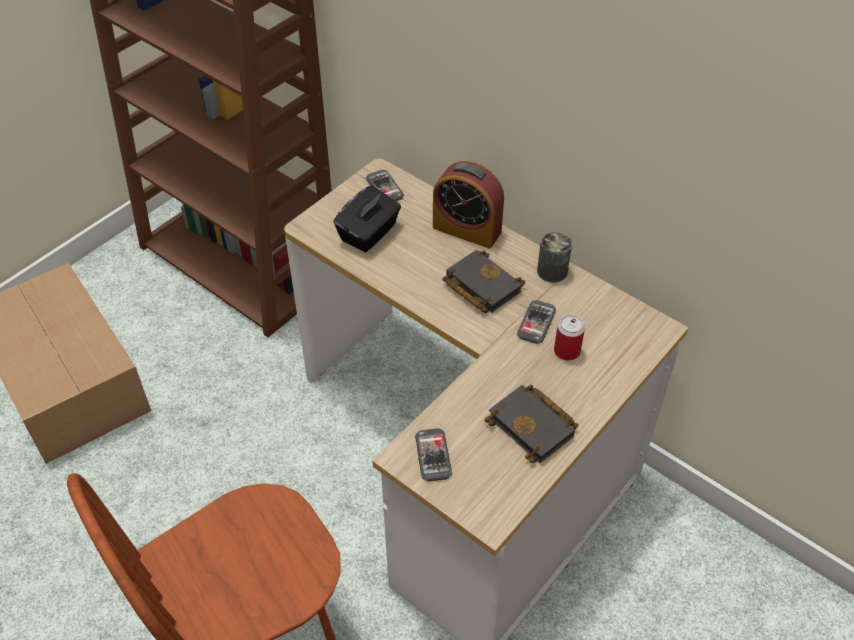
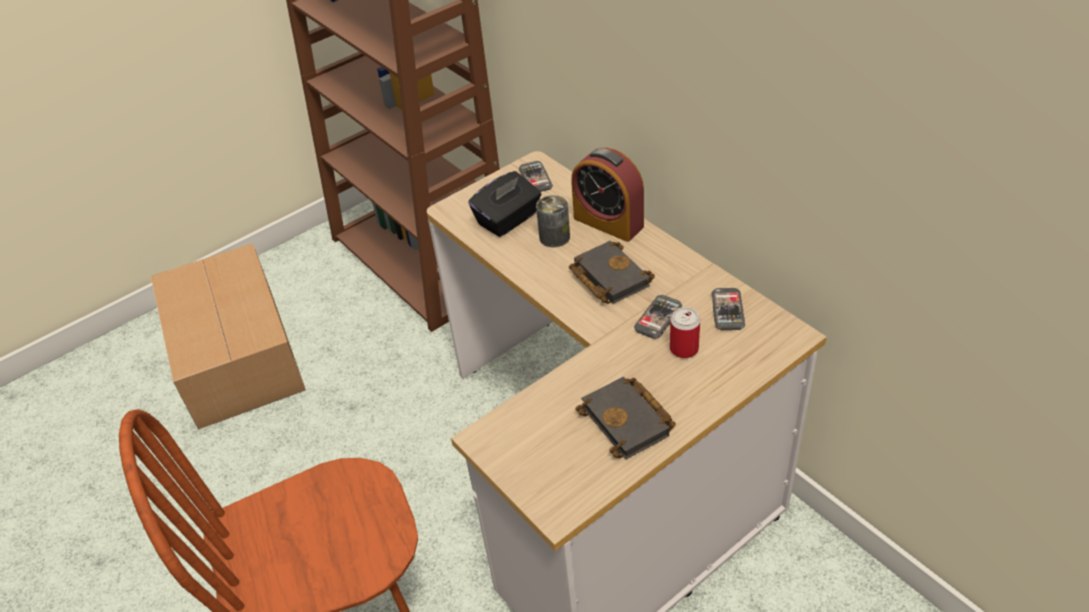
camera: 15 degrees right, 5 degrees down
(433, 456) = (514, 439): phone -> phone (727, 310)
(552, 271) = (688, 268): can -> can (554, 237)

